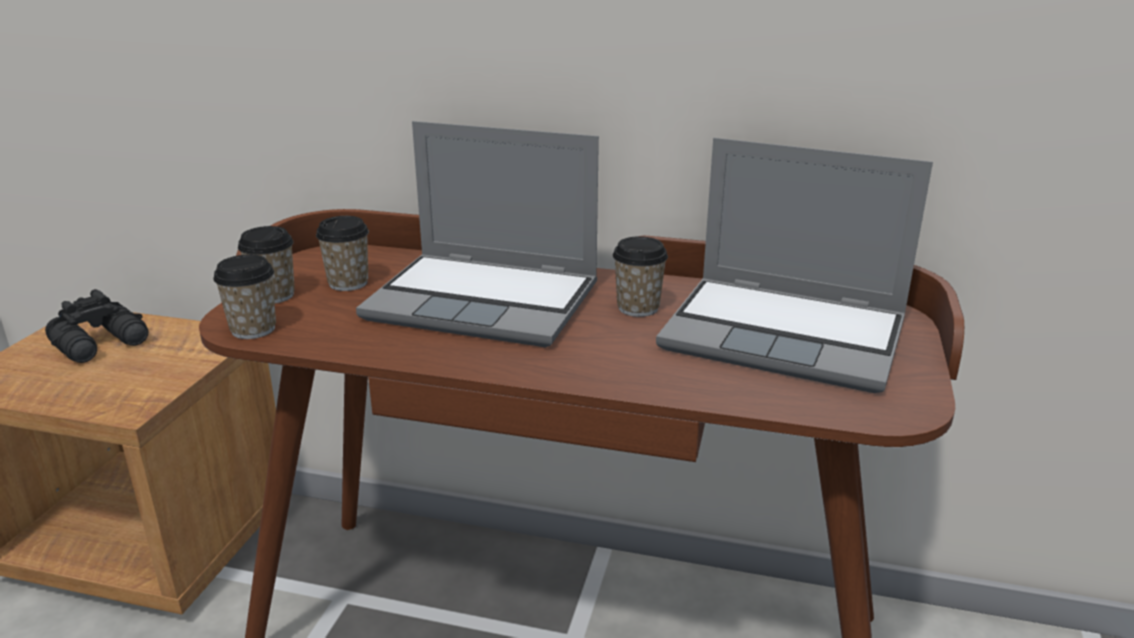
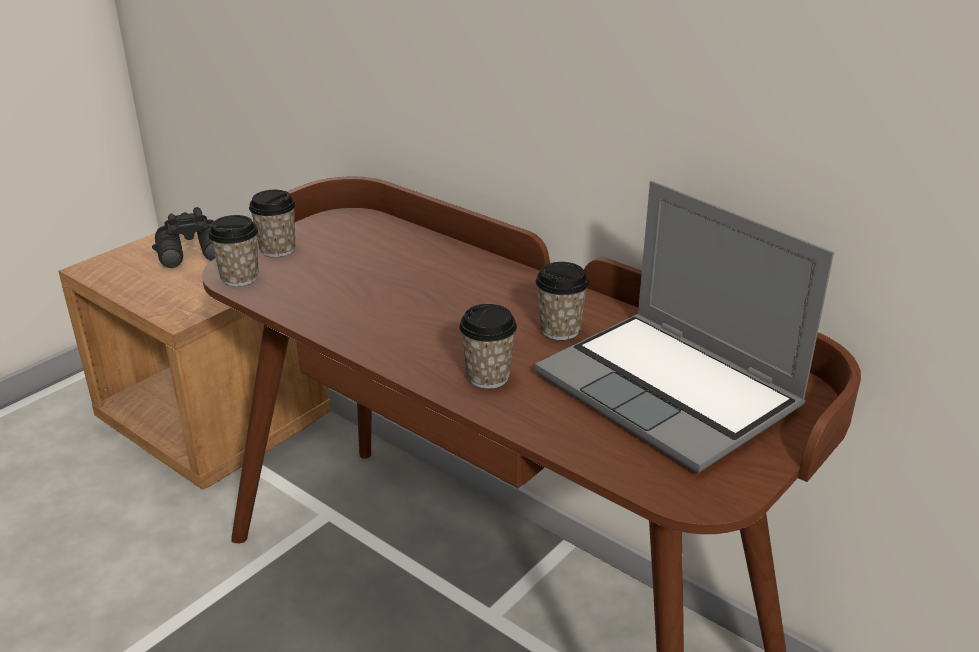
camera: 25 degrees right, 5 degrees up
(348, 283) = (341, 250): cup -> cup (488, 376)
(487, 302) = (435, 293): laptop -> none

